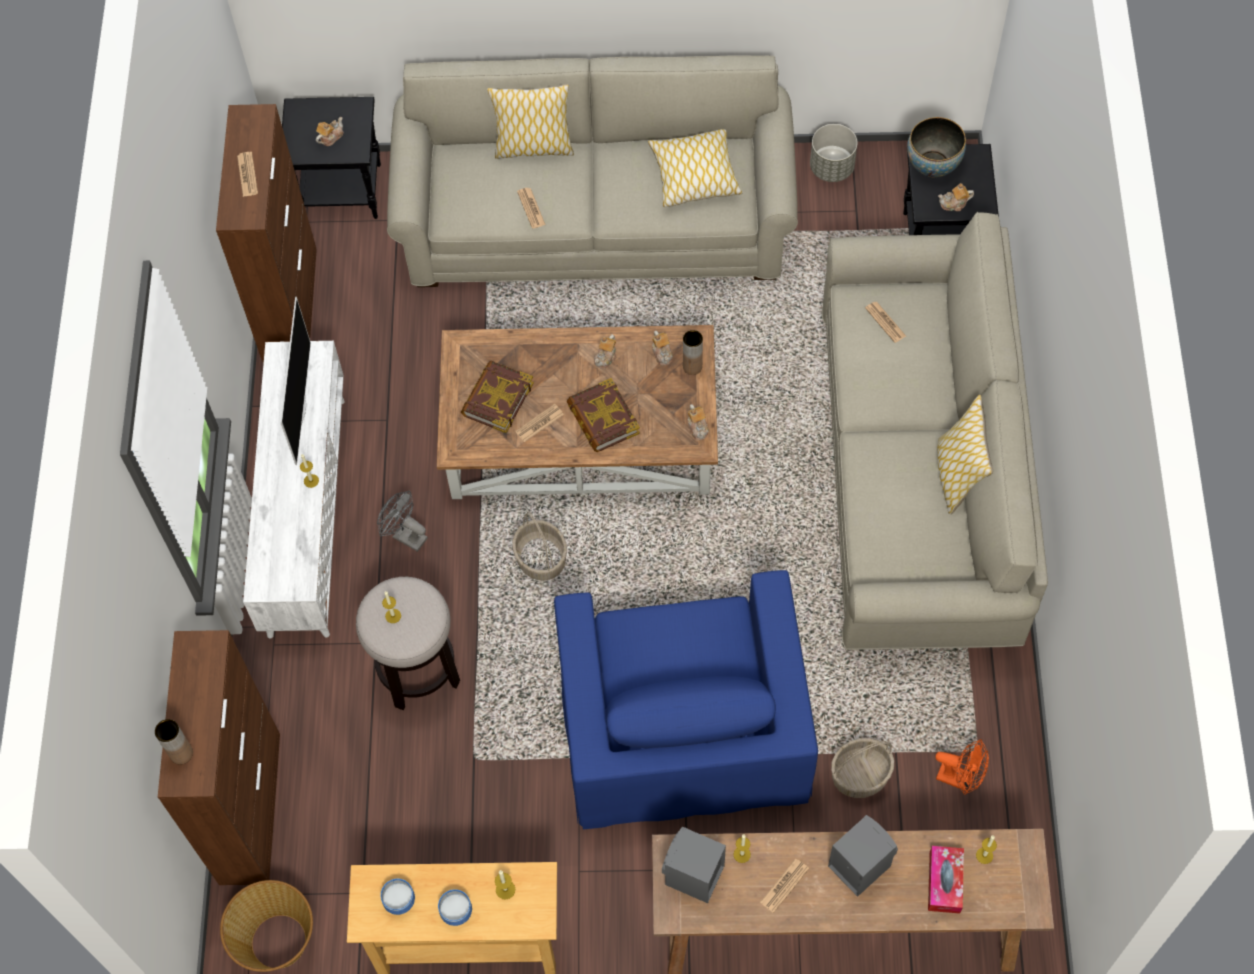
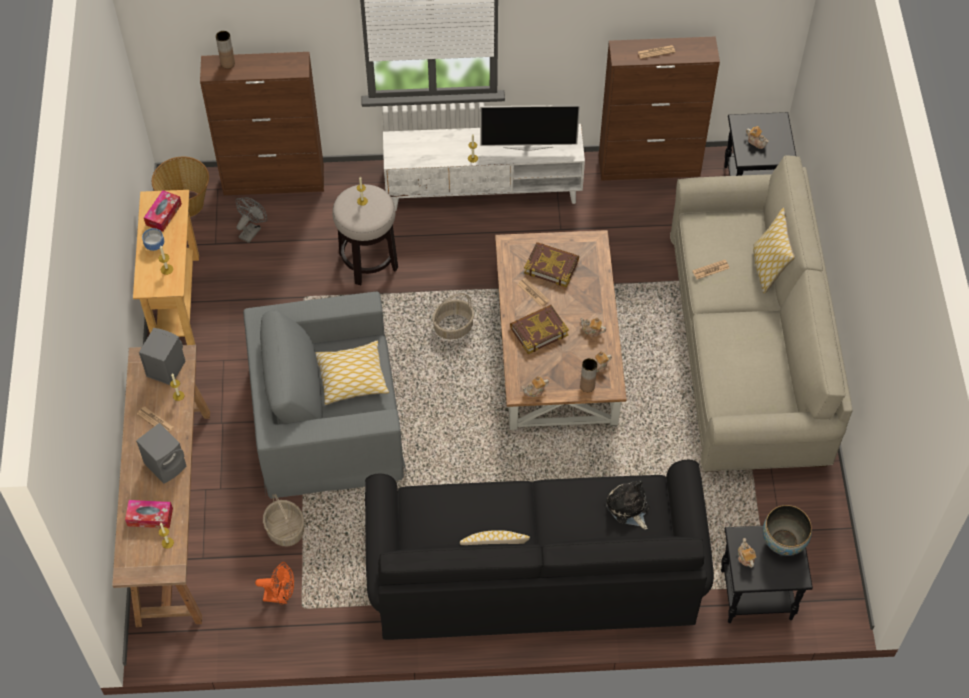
camera: 85 degrees right, 5 degrees down
(398, 901) = (163, 214): bowl -> tissue box
(405, 536) = (469, 247): grey fan -> grey fan (251, 230)
(682, 723) = (327, 417): blue armchair -> grey armchair
(694, 175) = (755, 375): pillow -> pillow (352, 378)
(832, 167) = (822, 513): grey planter -> none
(885, 322) = (628, 508): newspaper -> plush toy
(919, 474) = (534, 574): beige sofa -> black sofa
(960, 779) = (280, 596): orange fan -> orange fan turned 105 degrees counterclockwise

